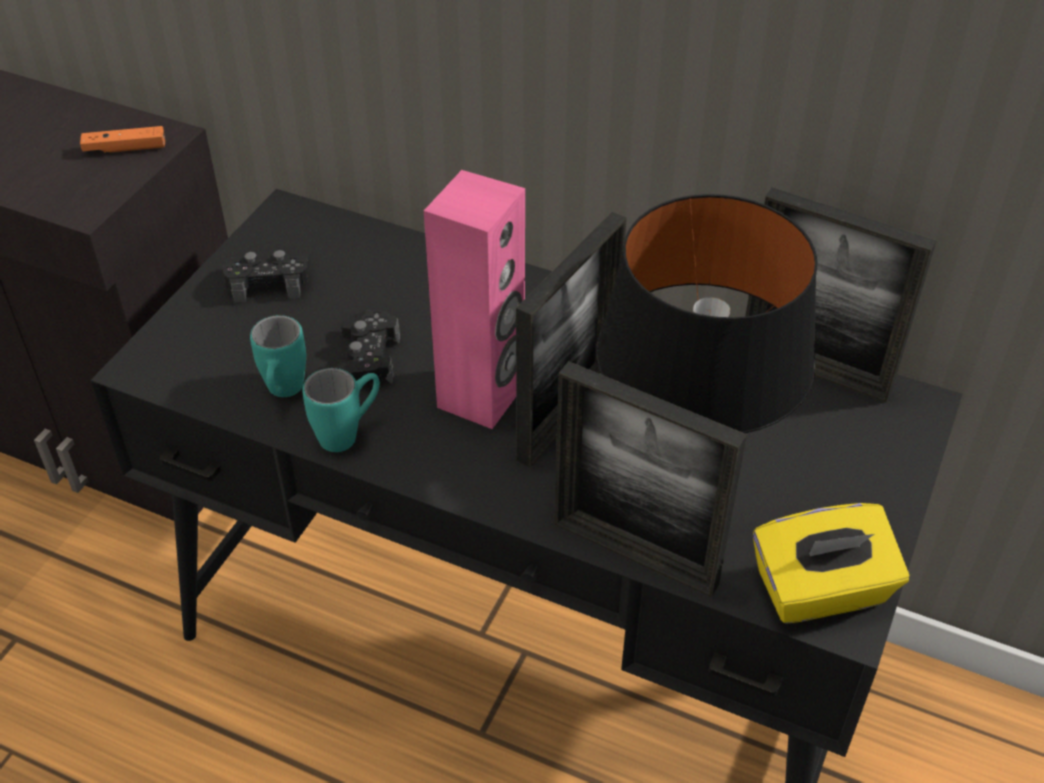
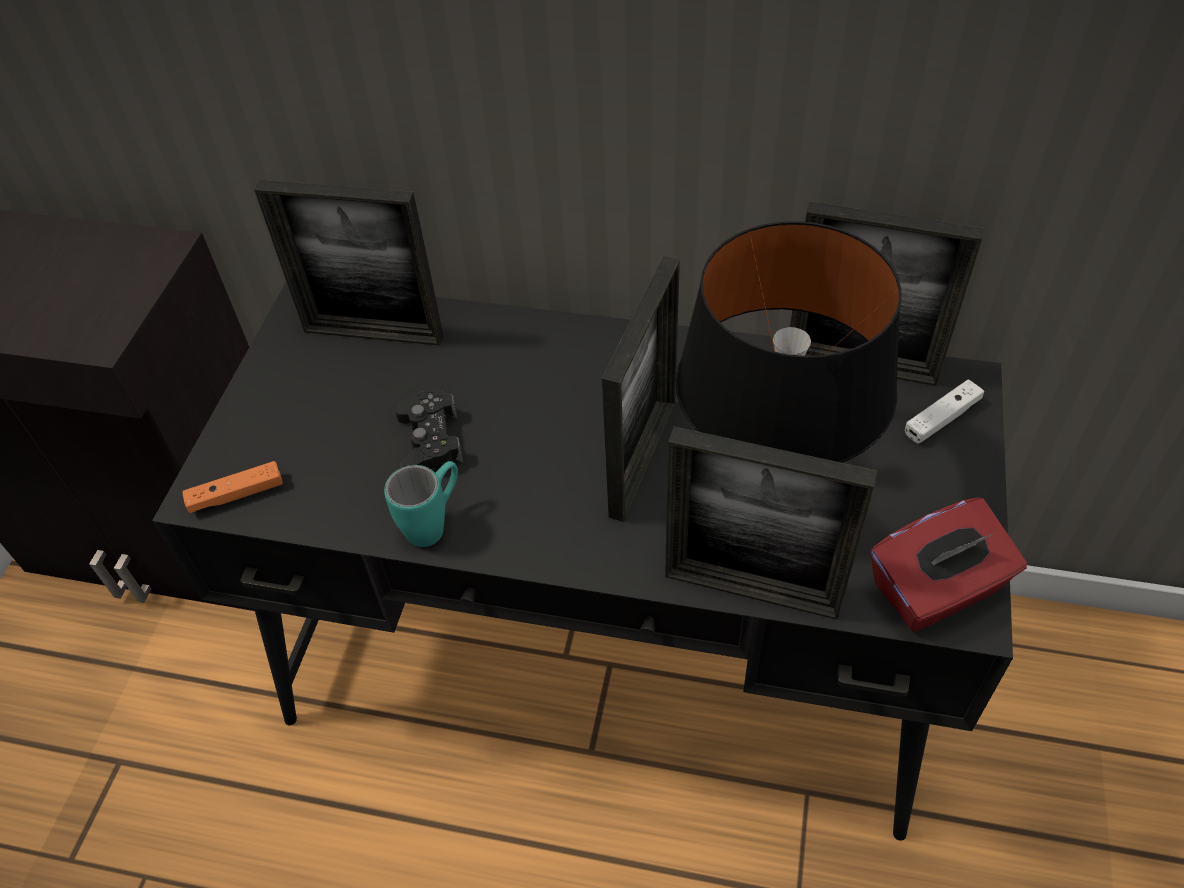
camera: 10 degrees left, 5 degrees up
(125, 148) = (124, 268): orange game controller -> orange game controller (236, 494)
(269, 282) = (308, 379): black game controller -> none
(283, 394) = (356, 495): turquoise mug -> none
(342, 252) = (373, 333): none -> picture frame
(482, 396) = (555, 457): pink speaker -> none
(821, 591) = (937, 589): yellow tissue box -> red tissue box
(881, 434) = (941, 418): none -> white game controller

